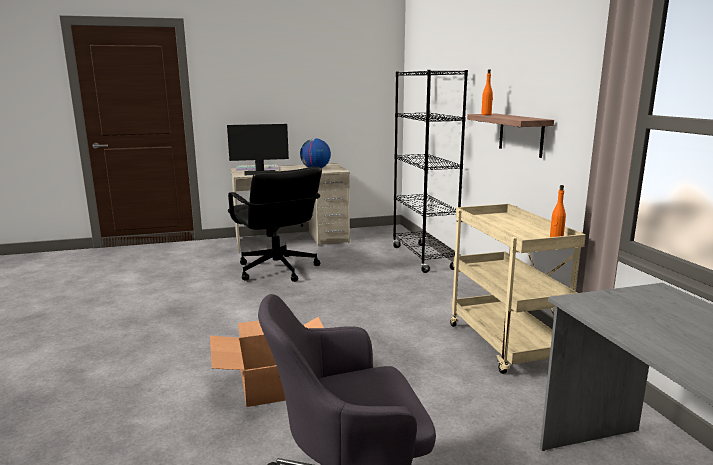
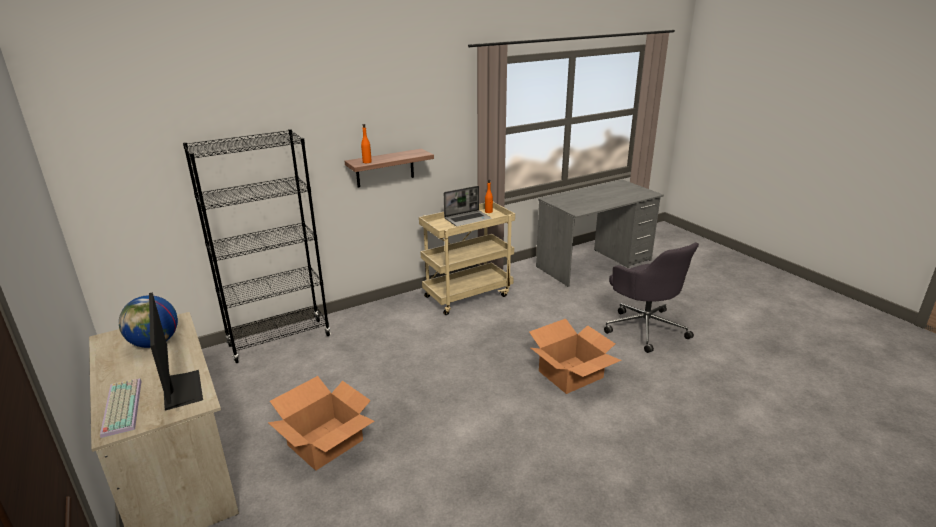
camera: 105 degrees left, 10 degrees up
(277, 270) = (326, 443): black office chair -> cardboard box
(520, 229) = (468, 219): none -> laptop

